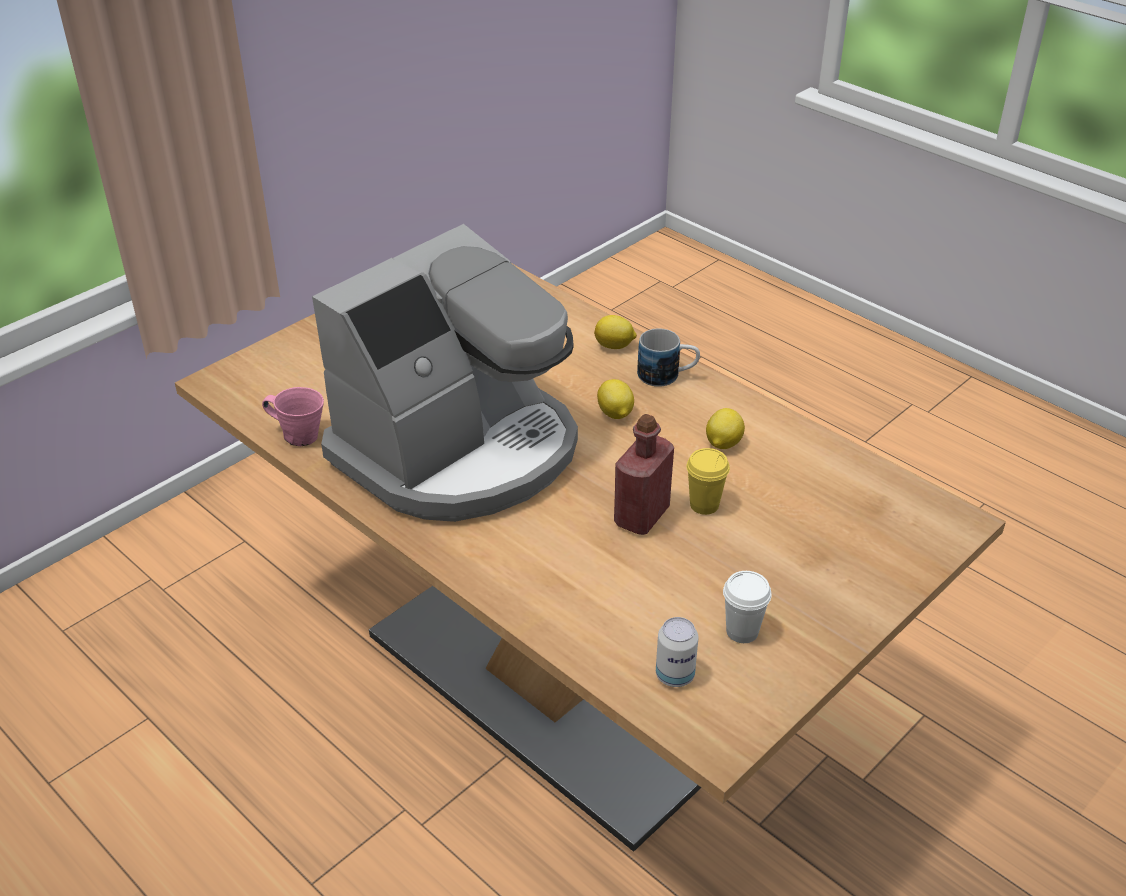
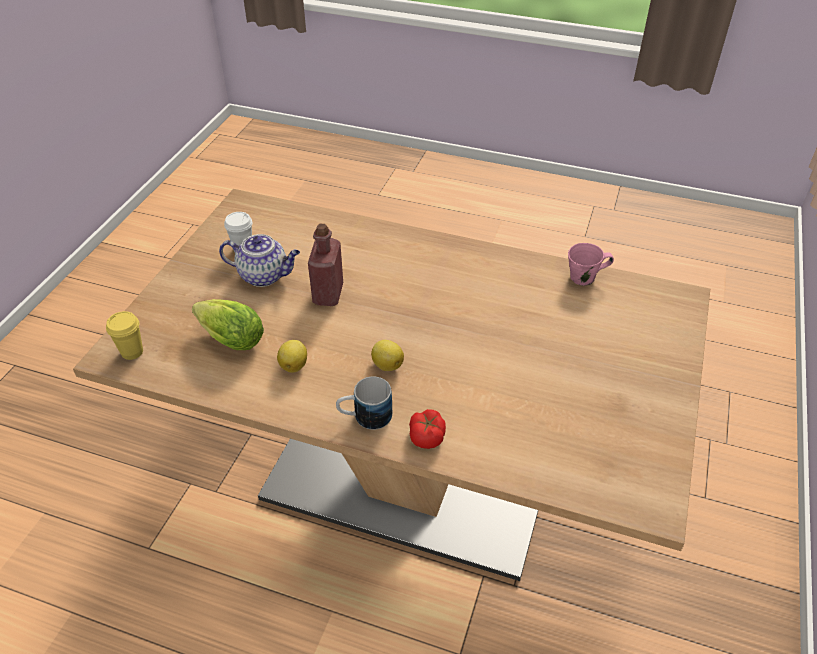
camera: 155 degrees right, 5 degrees up
(459, 451) = (474, 300): coffee machine -> none
(614, 346) = (427, 436): lemon -> tomato
(674, 675) = (272, 221): can -> none
(704, 505) = (290, 314): yellow cup -> yellow cup (132, 352)
(721, 572) = (264, 275): none -> teapot
(796, 497) = (228, 338): none -> lettuce

